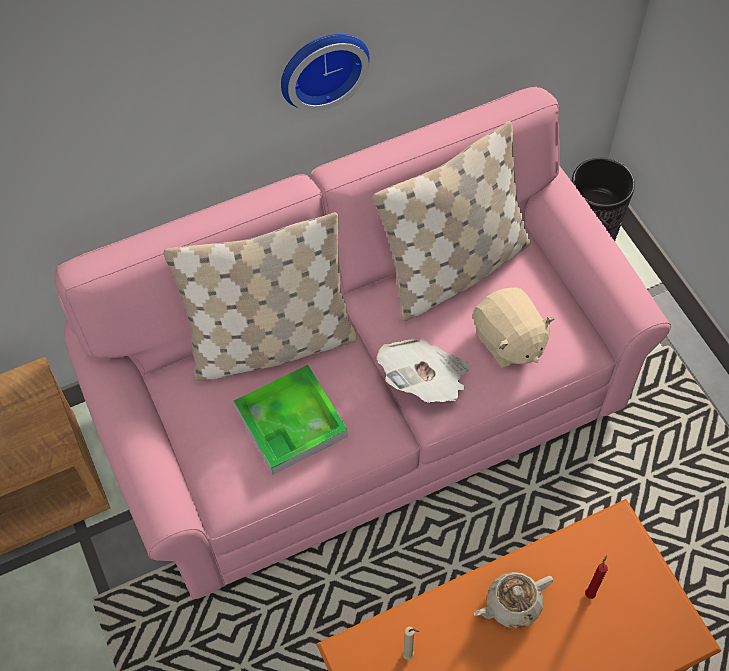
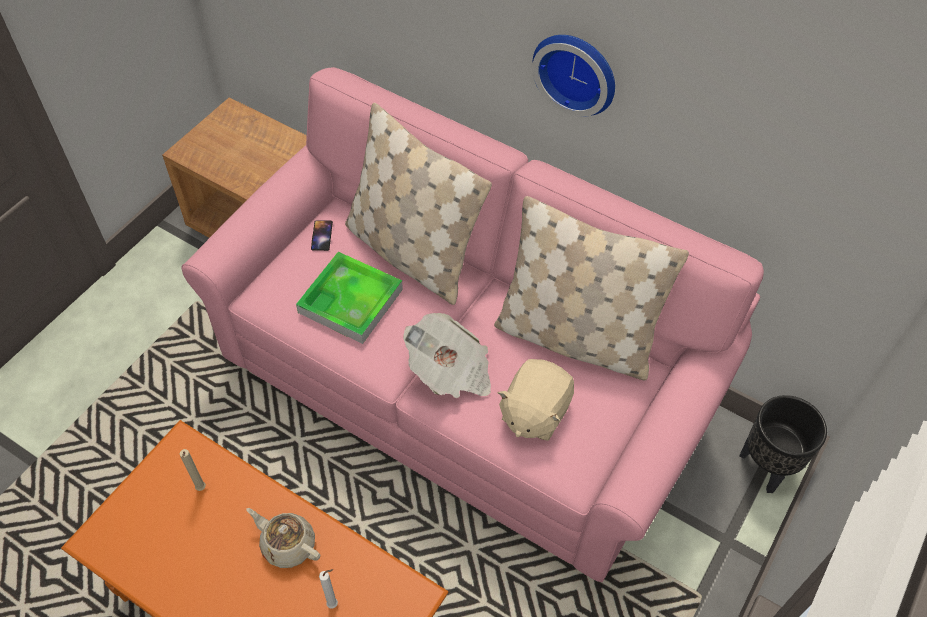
camera: 55 degrees right, 5 degrees down
(192, 408) = (321, 235): none -> phone
(590, 593) = (334, 604): red candle -> white candle

